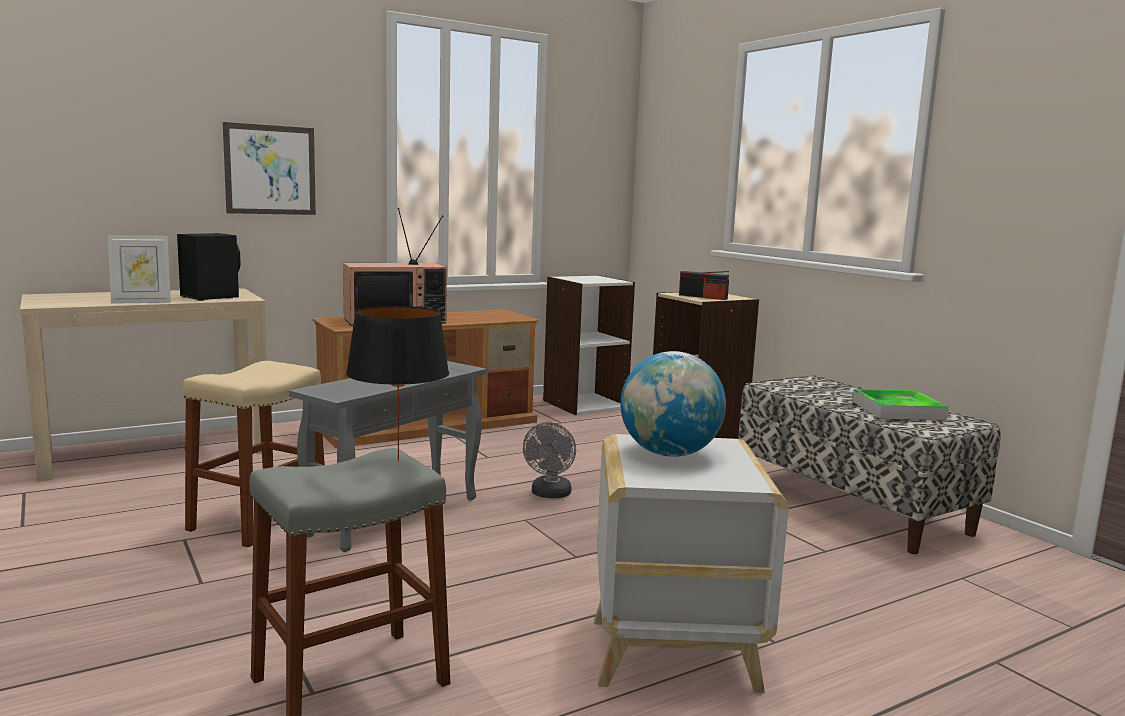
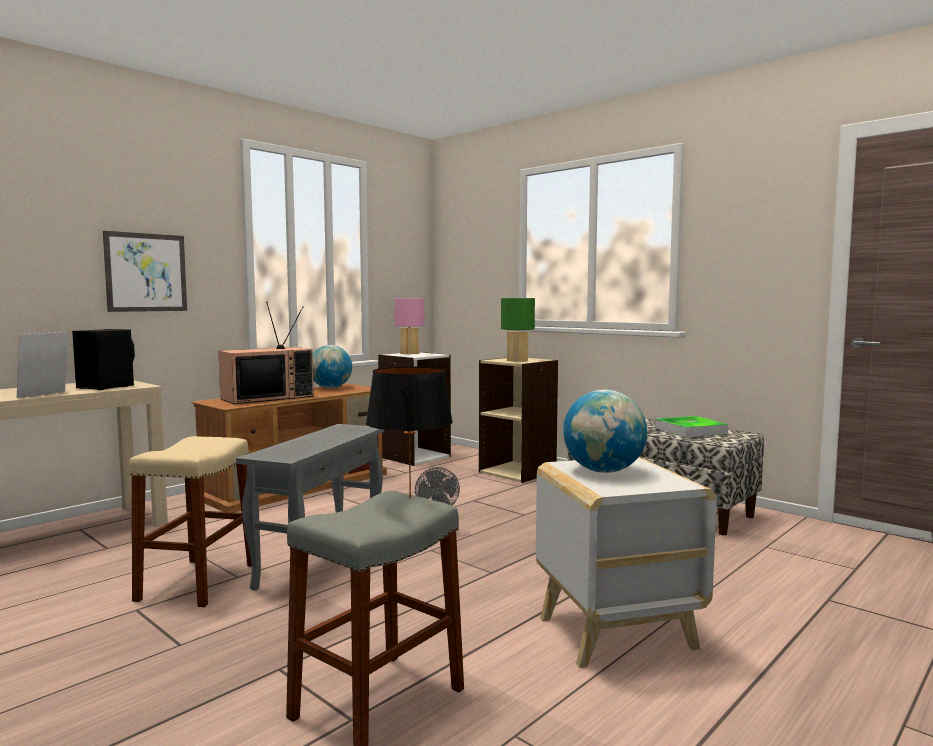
camera: 15 degrees left, 5 degrees down
(141, 302) = (45, 395): picture frame -> picture frame turned 150 degrees clockwise
(478, 313) = (331, 388): none -> globe
(587, 277) = (410, 353): none -> pink table lamp
(703, 297) = (517, 361): radio -> green table lamp

